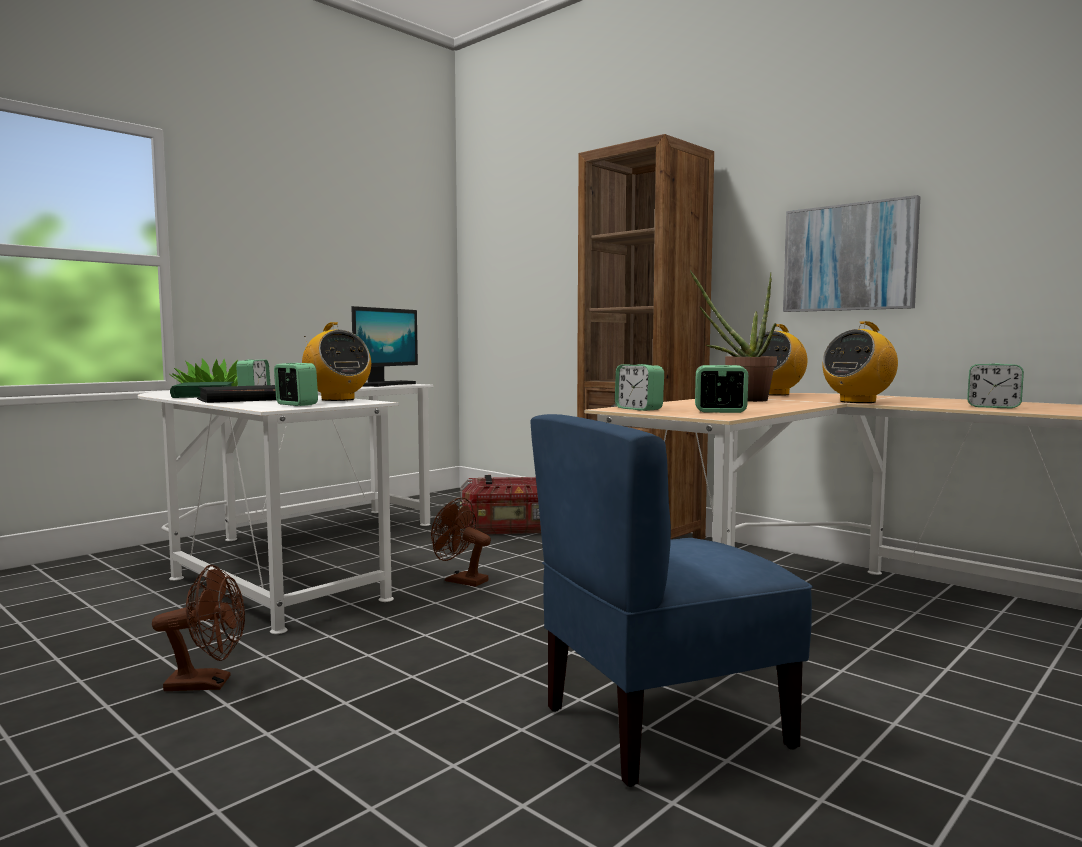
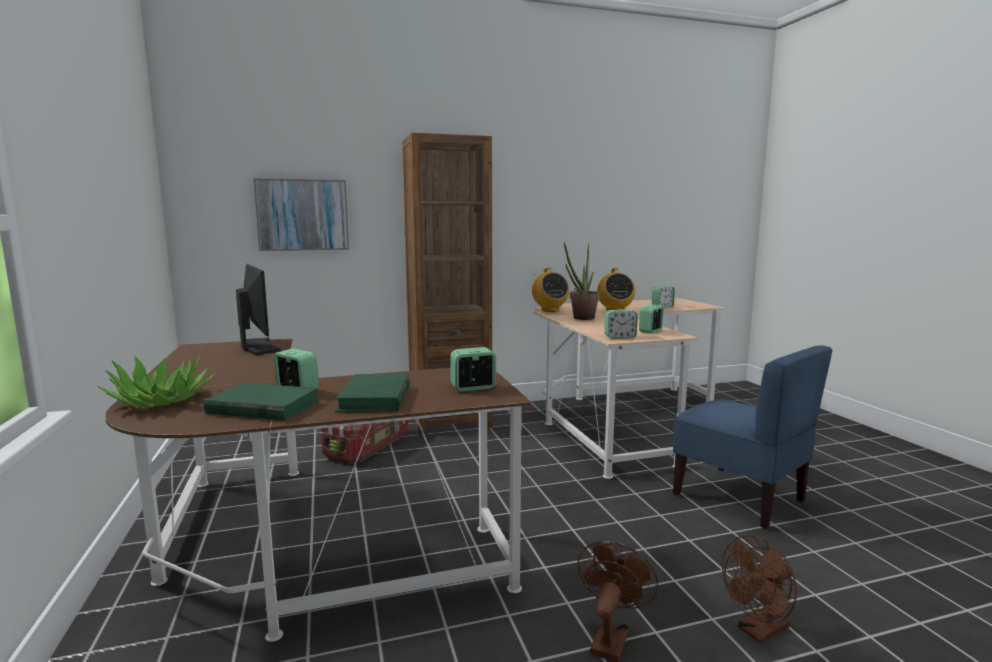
camera: 60 degrees left, 5 degrees up
(242, 399) = (375, 398): black book -> green book
(293, 556) = (297, 552): white desk -> brown desk
(337, 399) = (433, 374): radio -> none
(460, 580) = (471, 493): brown fan -> brown fan (758, 631)
(663, 726) = (739, 497): blue chair -> blue chair turned 45 degrees counterclockwise
(849, 257) = (558, 225): picture -> picture (302, 215)

